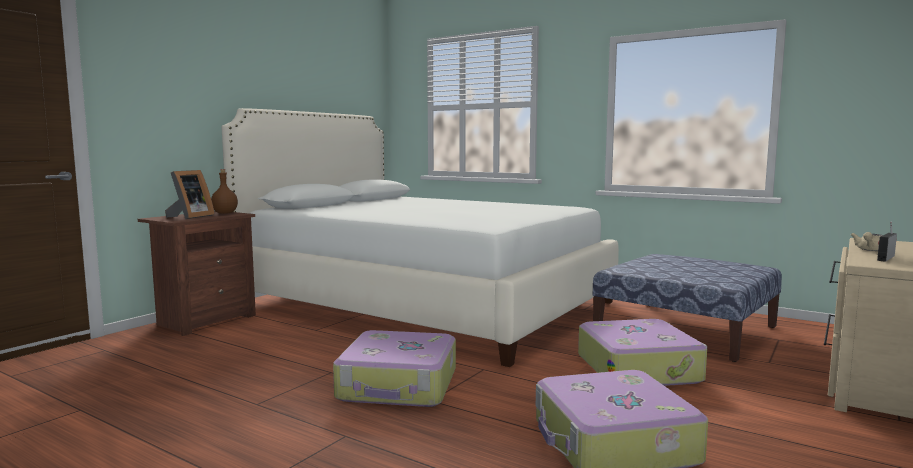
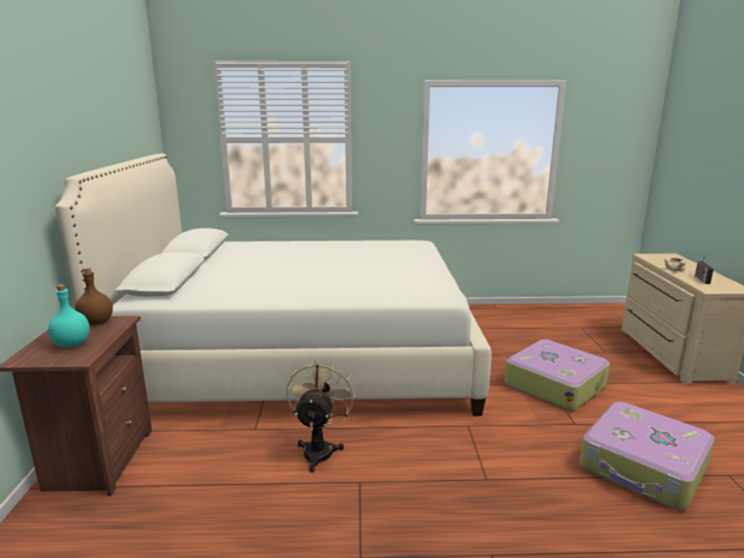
camera: 35 degrees left, 10 degrees up
(190, 217) = (71, 344): picture frame -> turquoise bottle
(338, 350) = (320, 449): none -> beige fan
(399, 385) = (438, 473): suitcase -> none
(686, 329) = (524, 332): ottoman -> none

